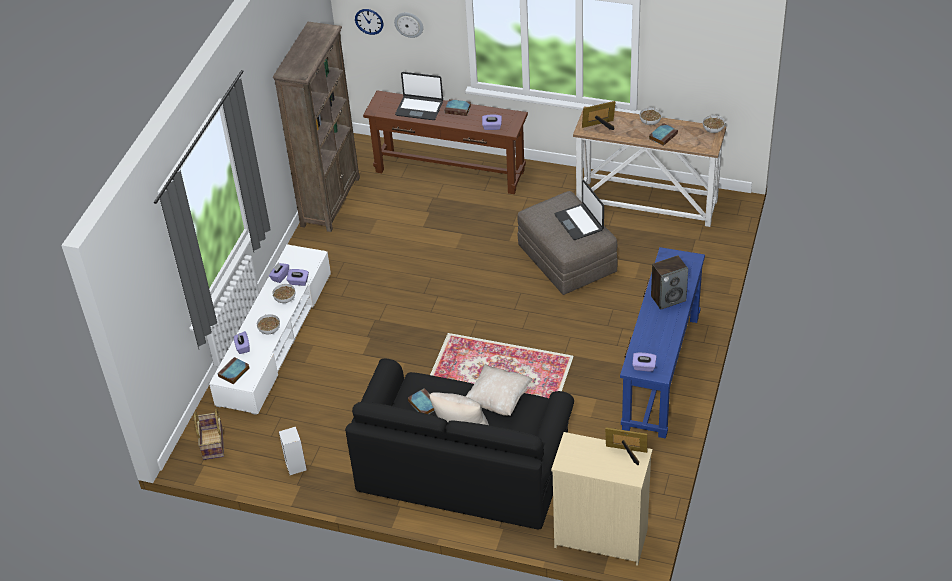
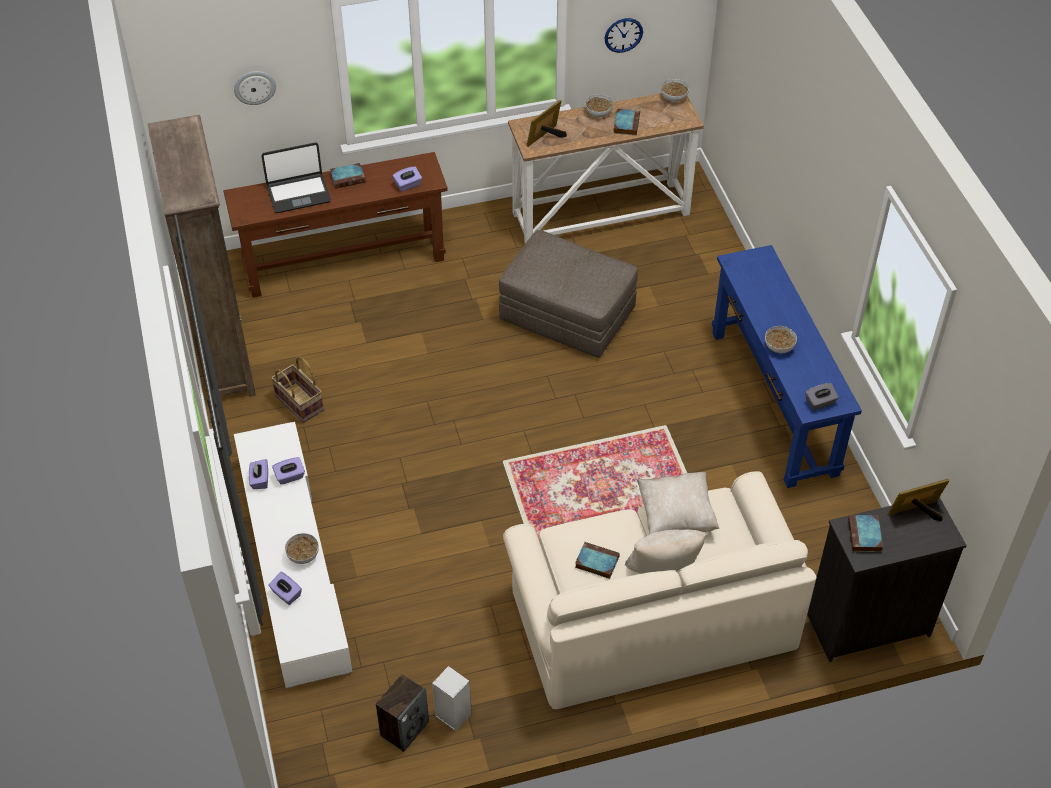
camera: 35 degrees left, 5 degrees up
(213, 443) = (323, 739): basket -> basket (300, 402)
(234, 373) = (302, 633): book -> book (865, 536)
(285, 299) = (291, 506): bowl -> bowl (779, 347)
(369, 21) = (196, 100): wall clock -> wall clock (623, 35)
(462, 466) = (651, 615): black sofa -> beige sofa
(579, 222) = (582, 263): laptop -> none
(600, 538) = (867, 625): beige dresser -> black dresser
(644, 367) = (820, 403): purple tissue box -> grey tissue box
(668, 298) = (777, 311): speaker -> speaker (404, 728)

